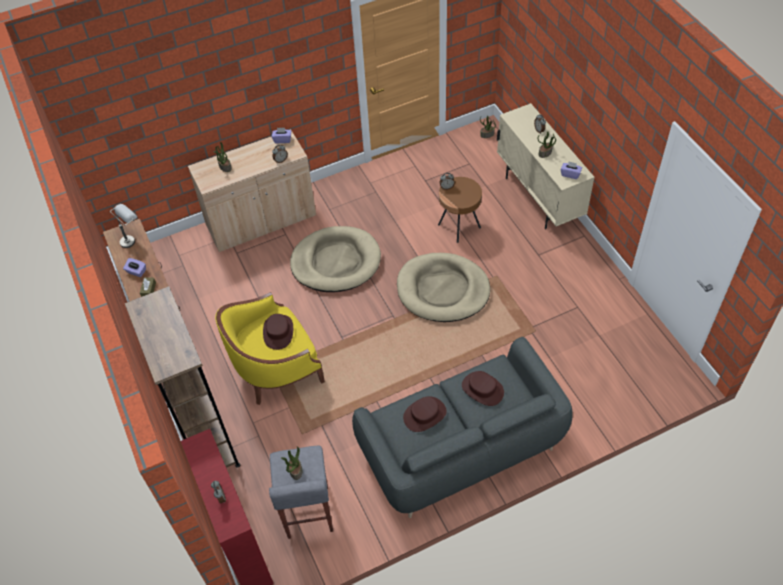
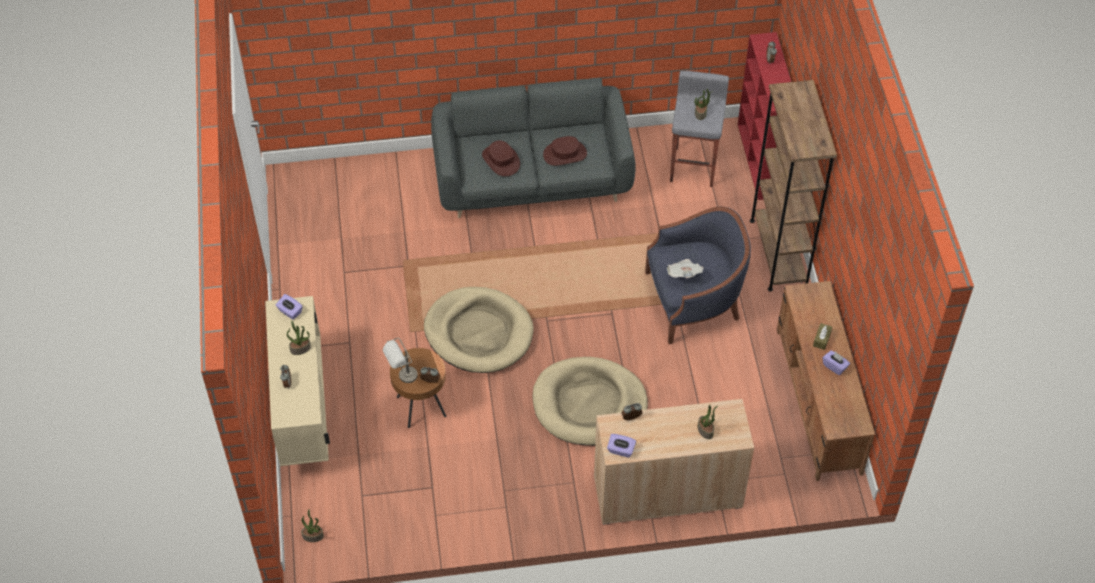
camera: 165 degrees left, 0 degrees up
(131, 239) = (838, 412): grey table lamp -> grey table lamp (402, 378)
(275, 368) = (693, 301): yellow armchair -> blue armchair
(278, 332) = (684, 274): brown hat -> newspaper

